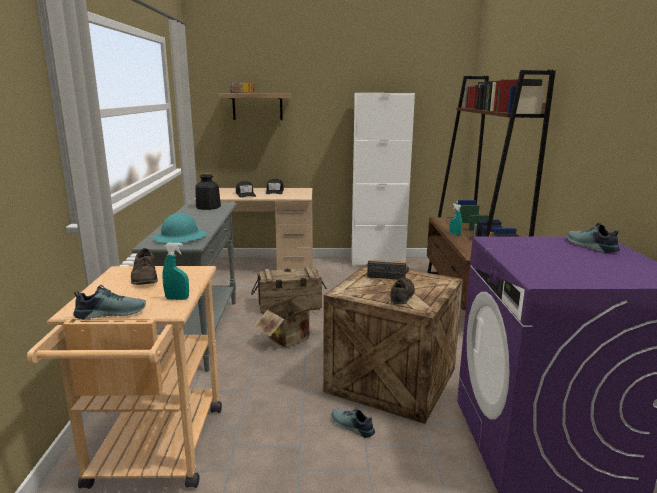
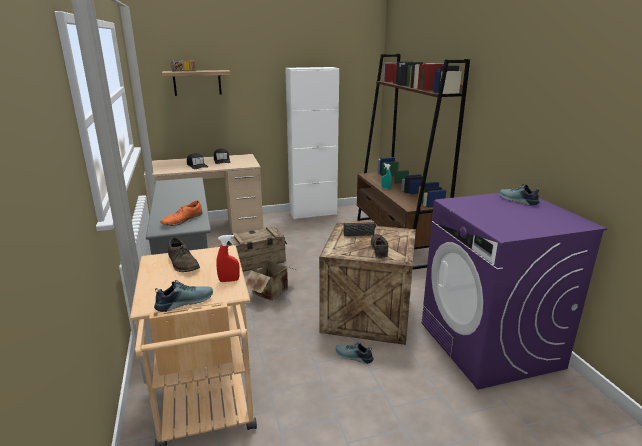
camera: 15 degrees left, 5 degrees up
(177, 298) = (229, 280): turquoise spray bottle -> red spray bottle
(180, 238) = (182, 220): turquoise hard hat -> orange shoe
(208, 207) = (180, 184): bottle -> none

